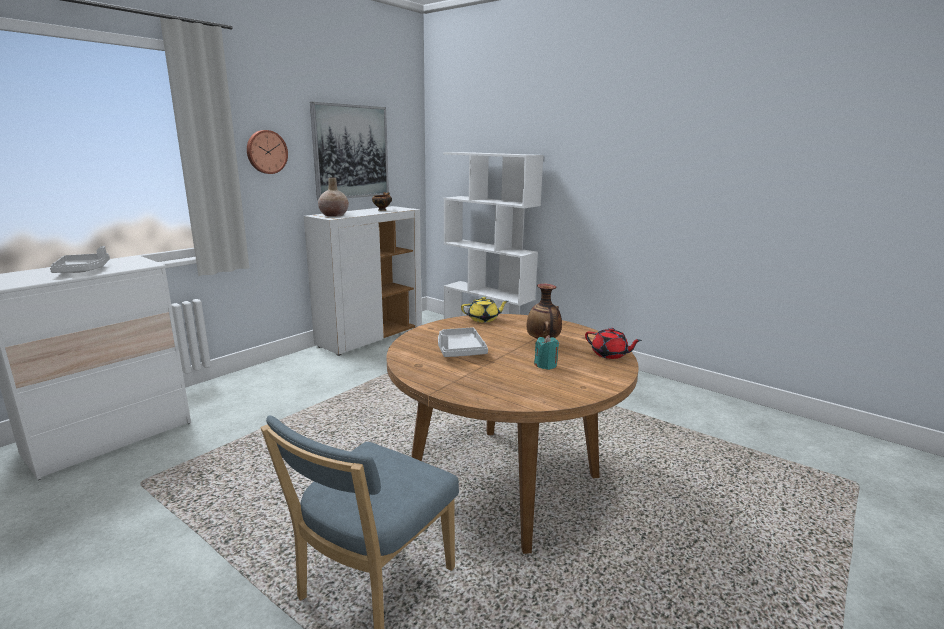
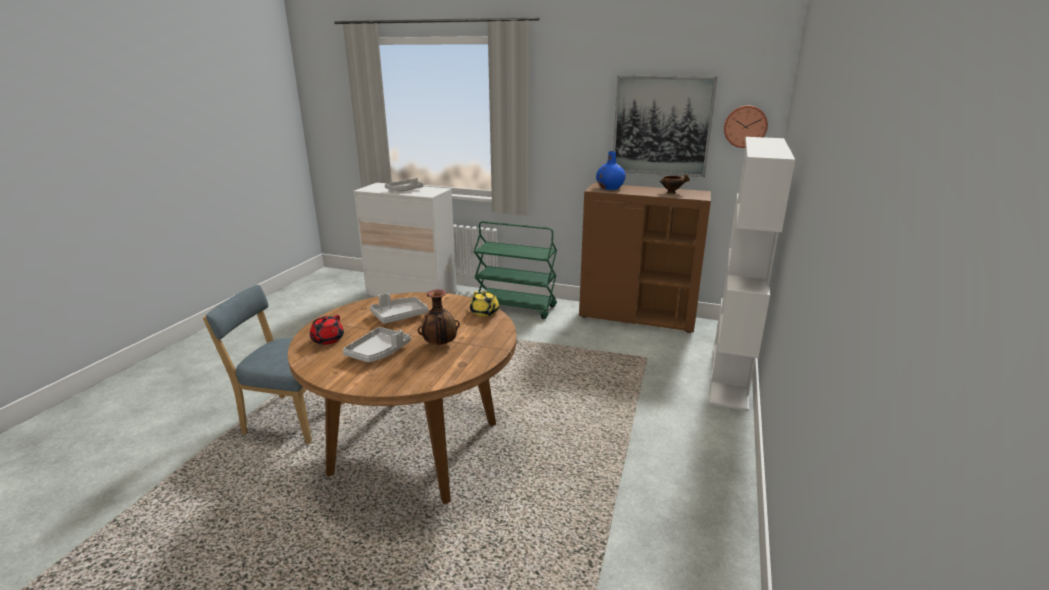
camera: 70 degrees right, 5 degrees up
(266, 152) = (567, 122): wall clock -> wall clock (745, 126)
(270, 379) = (516, 307): none -> green cart
(334, 215) = (610, 188): beige vase -> blue vase
(370, 336) = (638, 318): white cabinet -> brown cabinet
(545, 365) = (378, 352): turquoise candle -> grey tray
(610, 354) = (418, 379): red teapot -> red teapot (327, 340)

